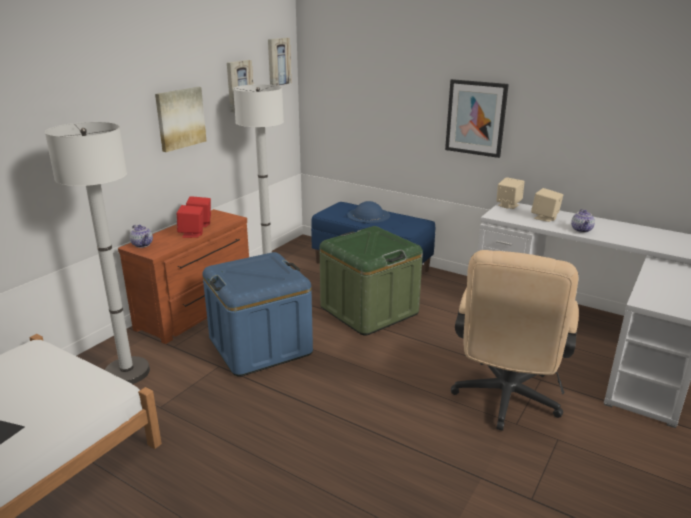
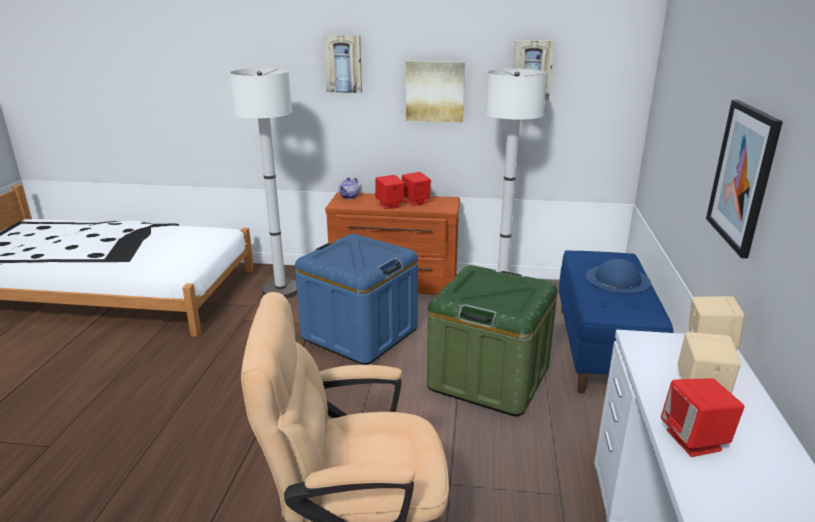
camera: 65 degrees right, 0 degrees up
(278, 61) = (613, 49): picture -> picture (343, 64)
(582, 230) = (695, 440): teapot -> red speaker

